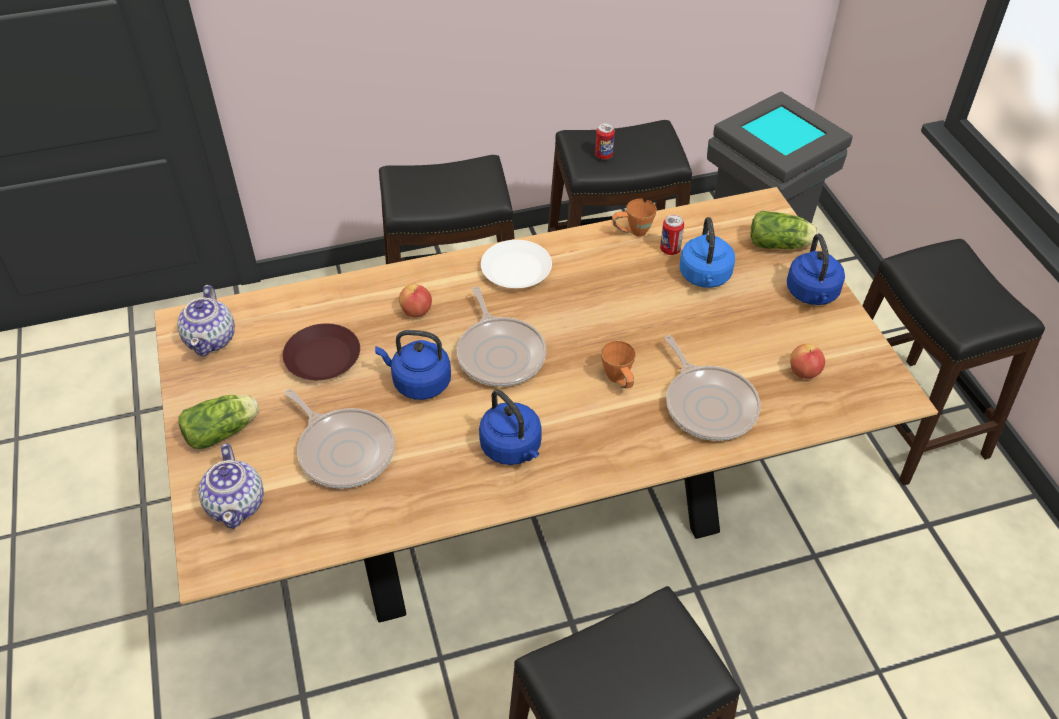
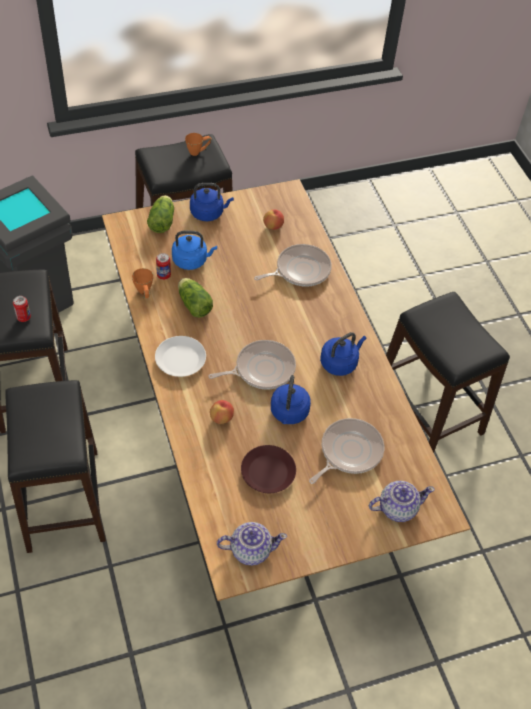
camera: 95 degrees left, 5 degrees up
(224, 431) = (338, 525): lettuce -> lettuce (193, 303)
(619, 382) = (284, 309): orange mug -> orange mug (198, 152)

